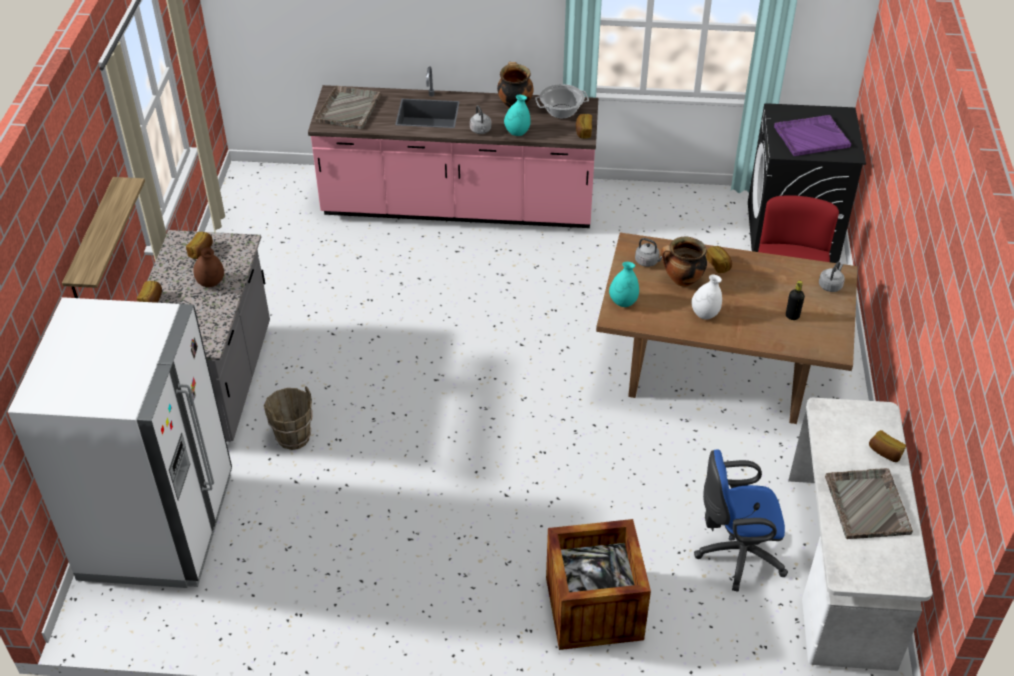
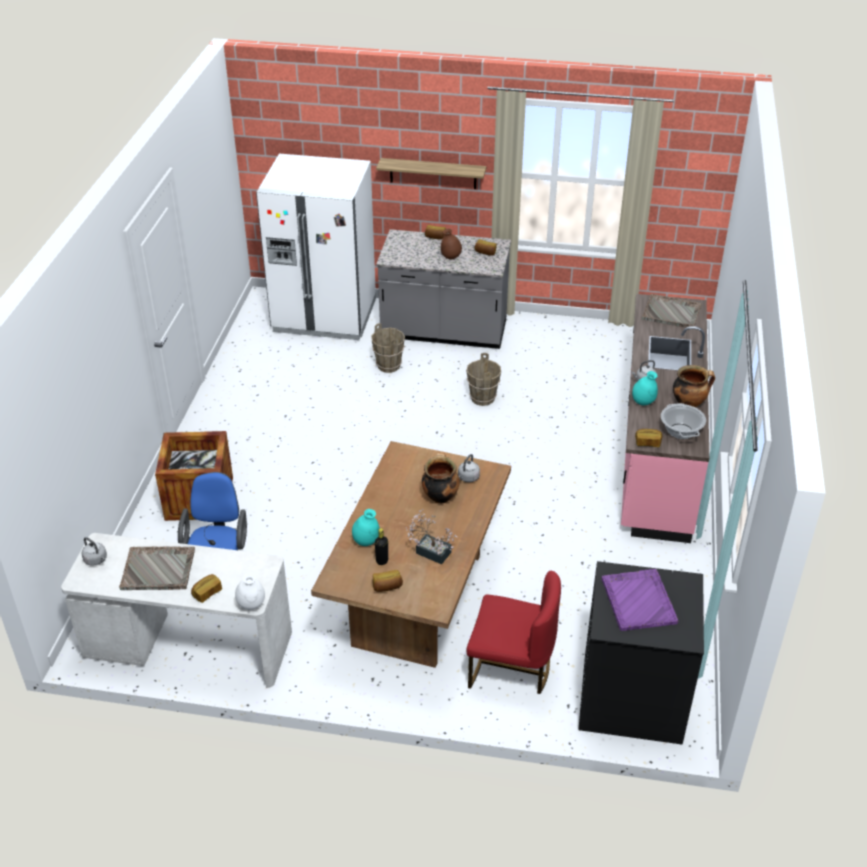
camera: 95 degrees right, 5 degrees down
(366, 342) = (482, 398): none -> brown bucket
(623, 302) = (417, 458): turquoise vase -> turquoise vase (366, 541)
(705, 314) = (394, 504): white vase -> white vase (251, 604)
(718, 265) = (459, 522): bread -> bread (387, 587)
(766, 283) = (430, 551): none -> potted plant
(830, 285) = (420, 596): grey kettle -> grey kettle (96, 560)

